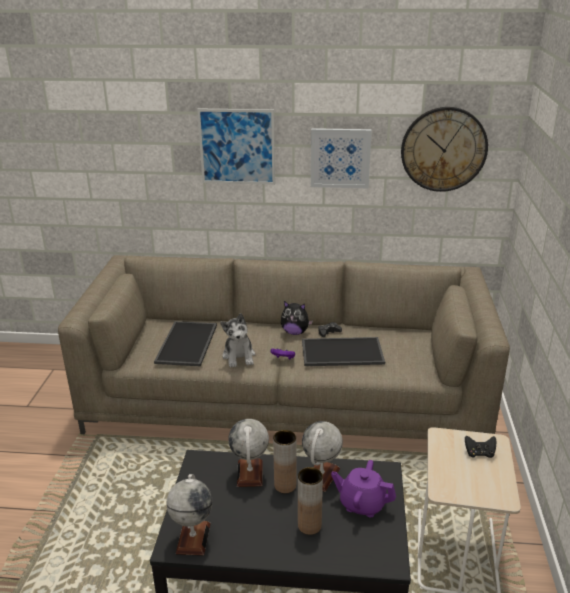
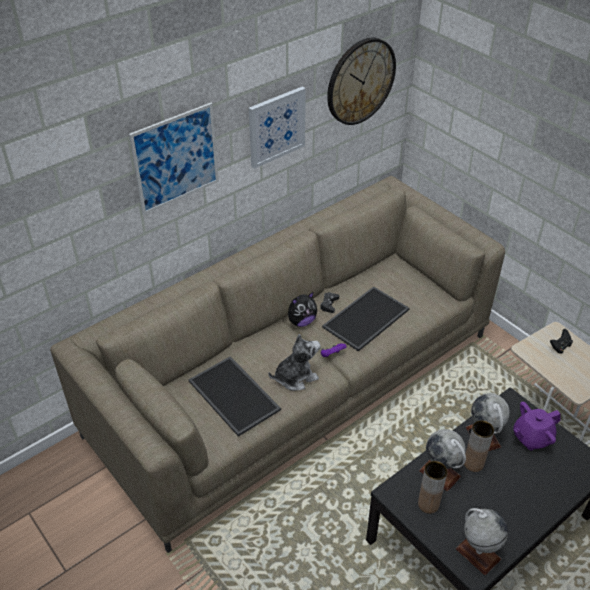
camera: 45 degrees left, 15 degrees up
(239, 356) = (295, 377): plush toy -> plush toy turned 60 degrees counterclockwise
(309, 525) = (526, 480): brown vase -> brown vase (428, 504)

